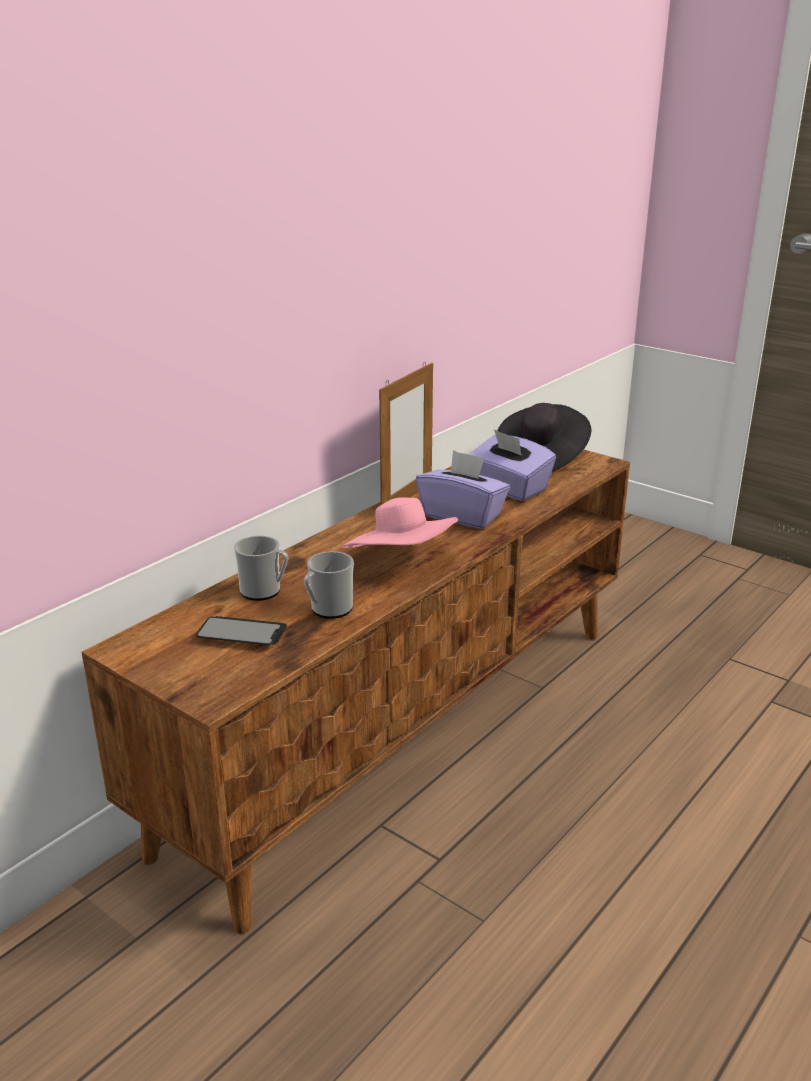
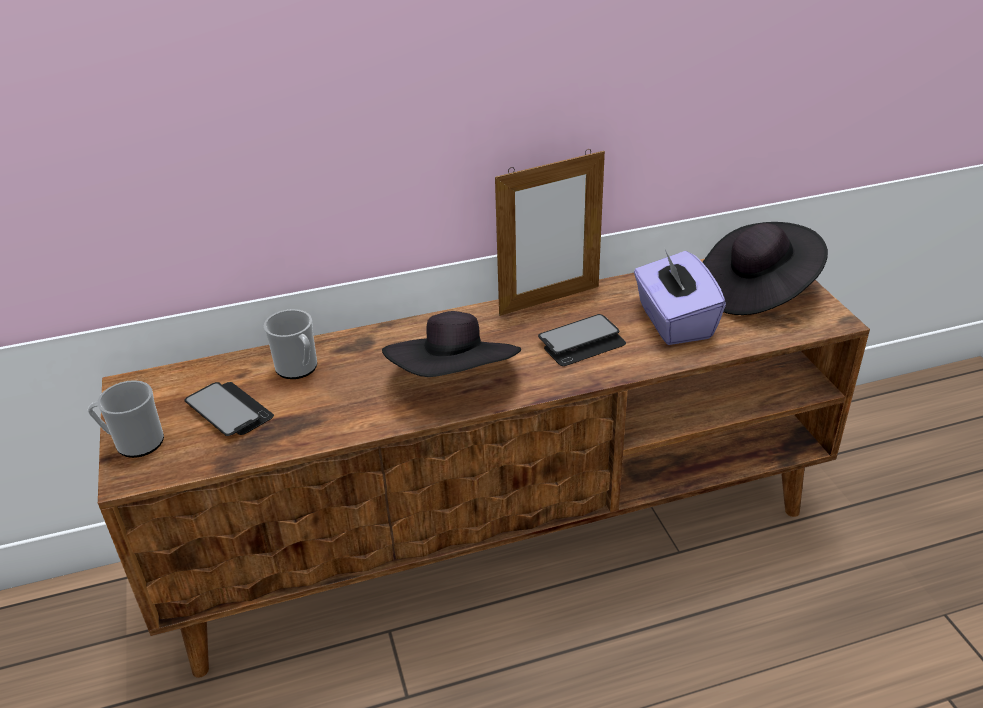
camera: 35 degrees right, 10 degrees up
(328, 610) = (326, 414): mug -> mug (134, 443)
(402, 562) = (455, 381): pink hat -> black hat
(462, 515) = (582, 342): purple tissue box -> phone

